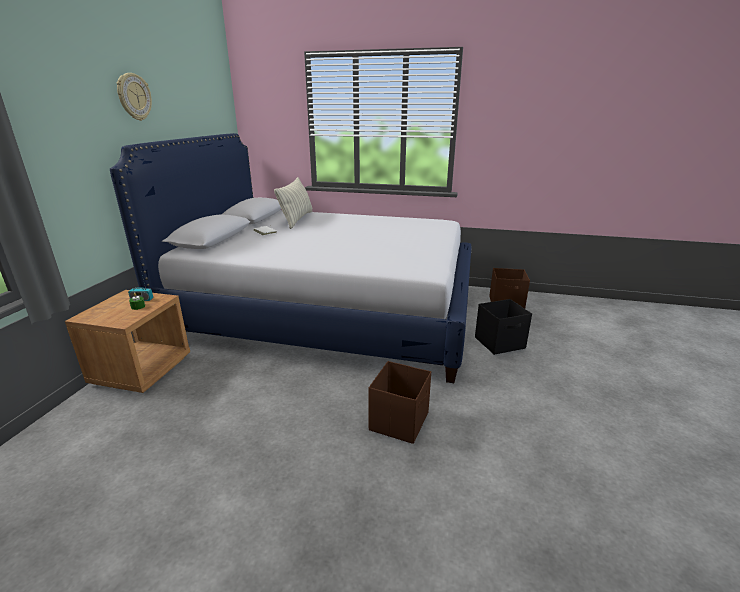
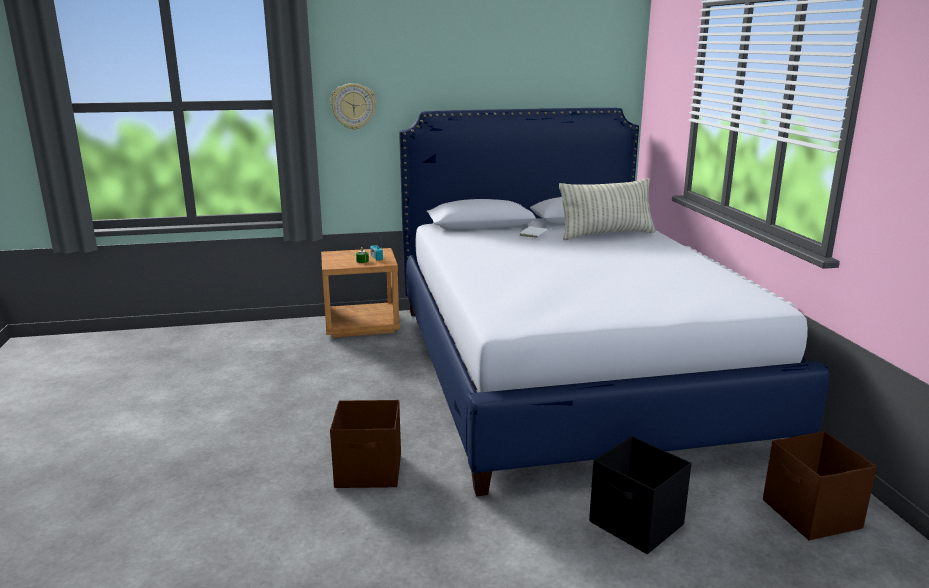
camera: 65 degrees right, 5 degrees down
(134, 97) = (459, 64): wall clock -> wall clock (353, 106)

